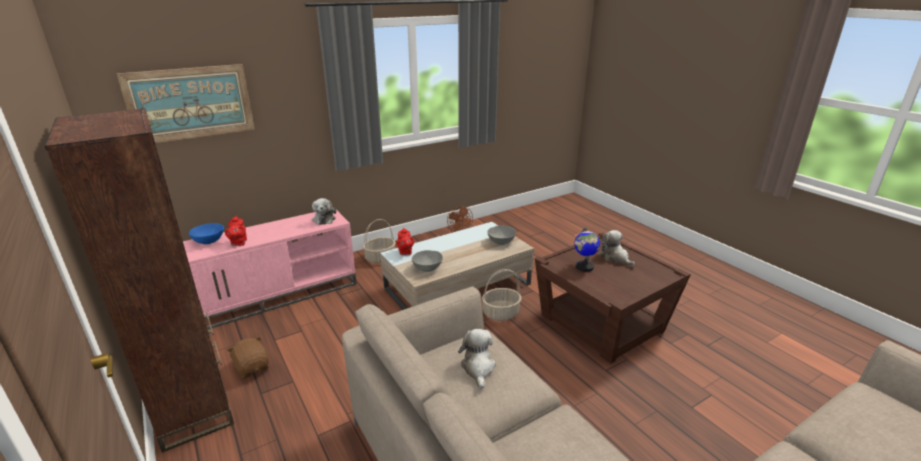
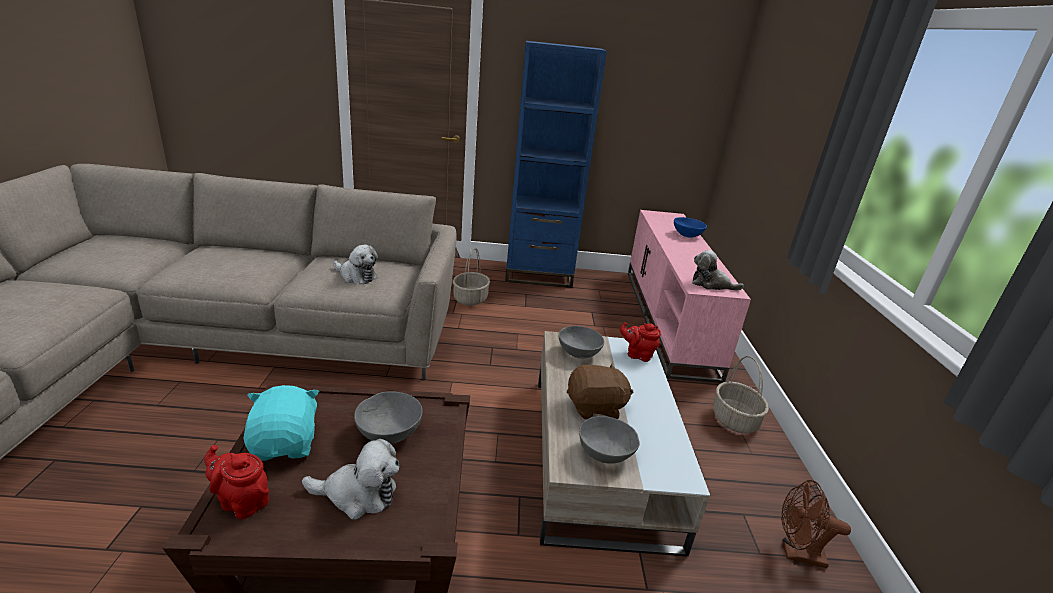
camera: 120 degrees right, 0 degrees up
(190, 103) = (772, 105): picture -> none
(193, 407) = (538, 275): brown bookcase -> blue bookcase
(238, 243) = (672, 242): red teapot -> red teapot (242, 502)
(252, 367) = (560, 297): brown plush toy -> brown plush toy (595, 408)
(501, 313) = (496, 459): basket -> basket (470, 299)
(584, 267) = (389, 433): globe -> grey bowl
(629, 284) = (285, 444): none -> turquoise plush toy

